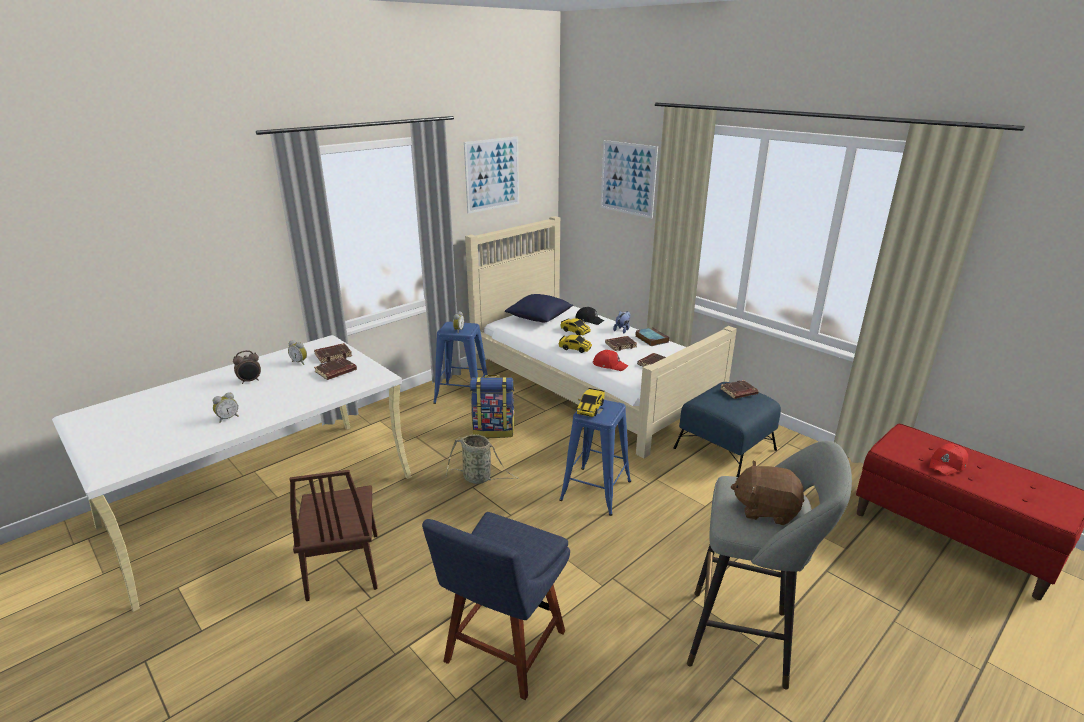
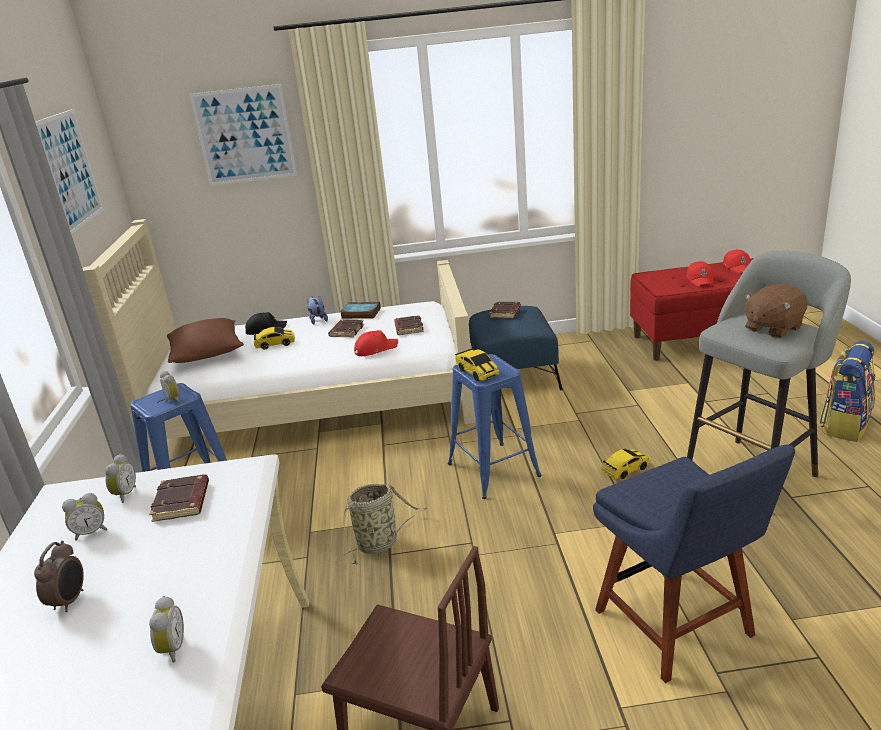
camera: 50 degrees left, 0 degrees up
(333, 355) = (124, 495): brown book -> alarm clock
(494, 430) = (303, 498): backpack -> backpack (844, 425)
(539, 318) = (207, 354): blue pillow -> brown pillow
(575, 348) = (311, 356): toy car -> toy car (626, 469)
(1021, 480) = (738, 267): none -> red cap

